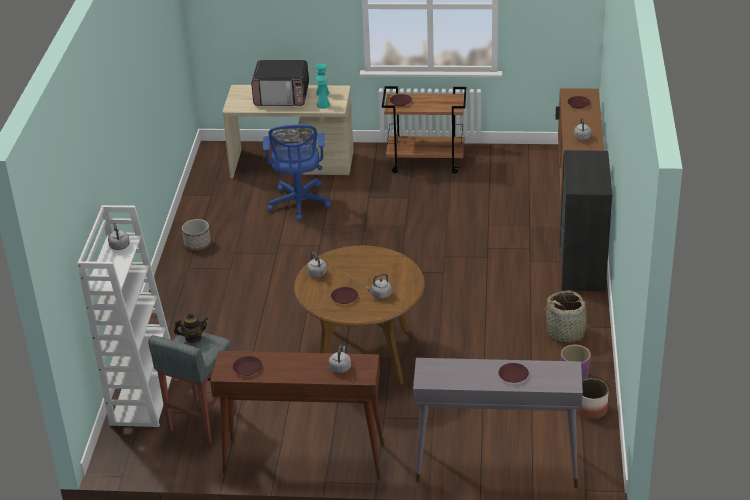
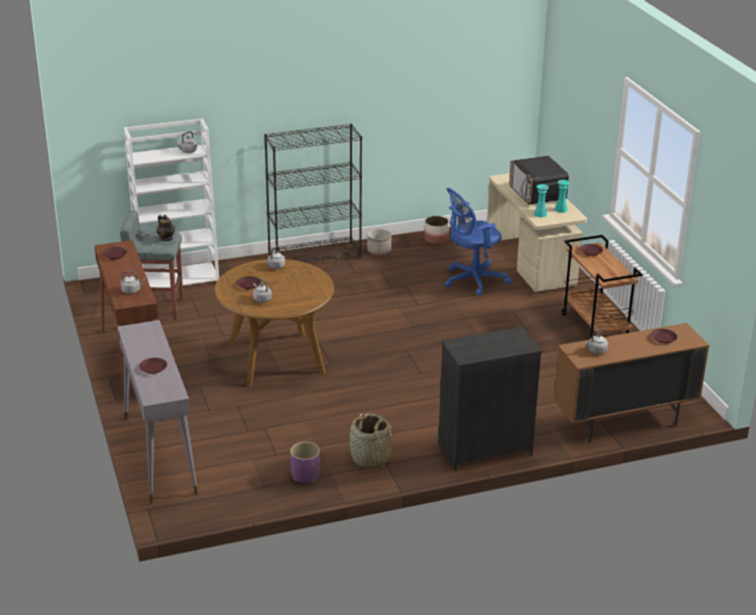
camera: 65 degrees right, 5 degrees down
(174, 287) = (315, 256): none -> black bookcase
(591, 409) = (262, 493): planter -> planter (436, 239)

